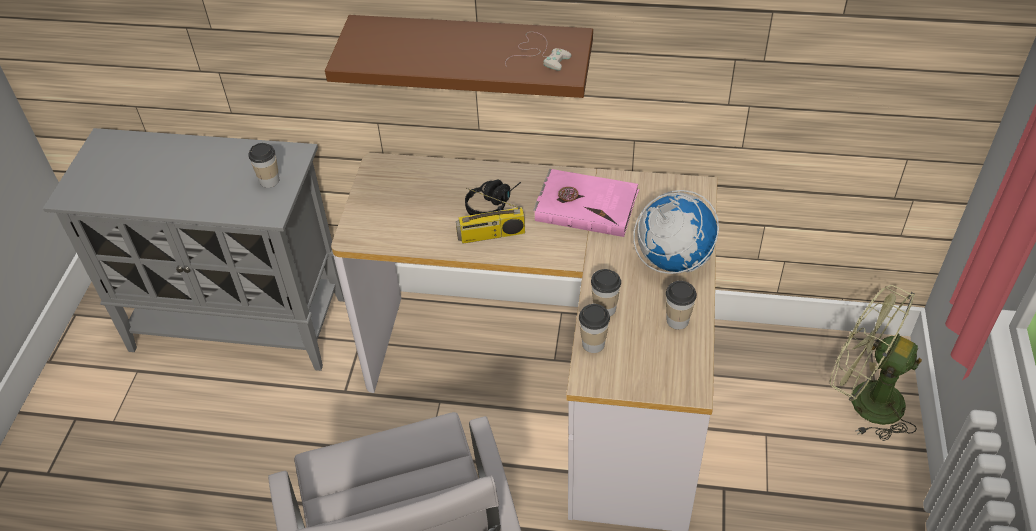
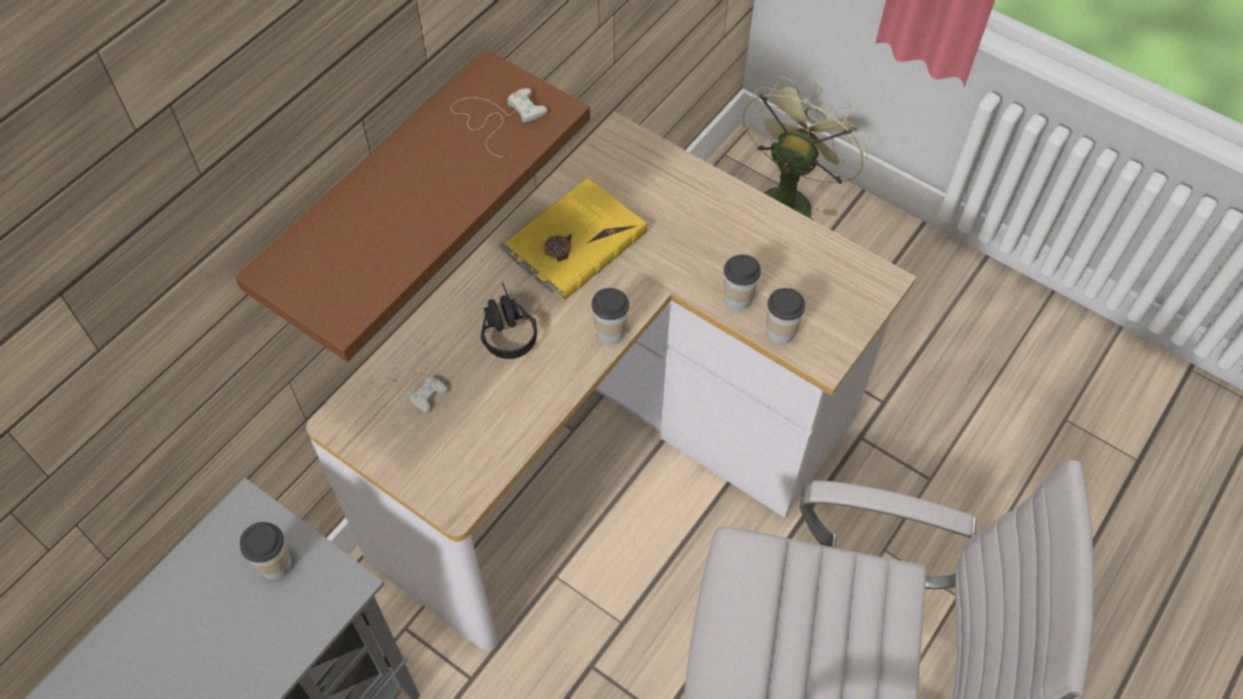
camera: 65 degrees left, 10 degrees up
(427, 179) = (410, 377): none -> white game controller
(491, 235) = (556, 353): radio -> none
(586, 205) = (573, 242): pink book -> yellow book
(672, 260) = (707, 208): globe -> none
(677, 320) = (791, 246): cup -> cup (610, 332)
(864, 399) = (786, 199): green fan -> green fan turned 150 degrees clockwise

